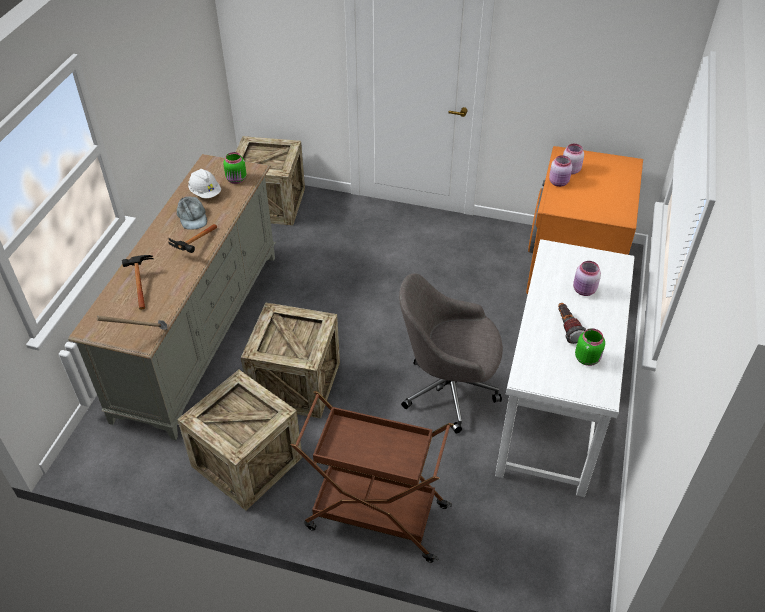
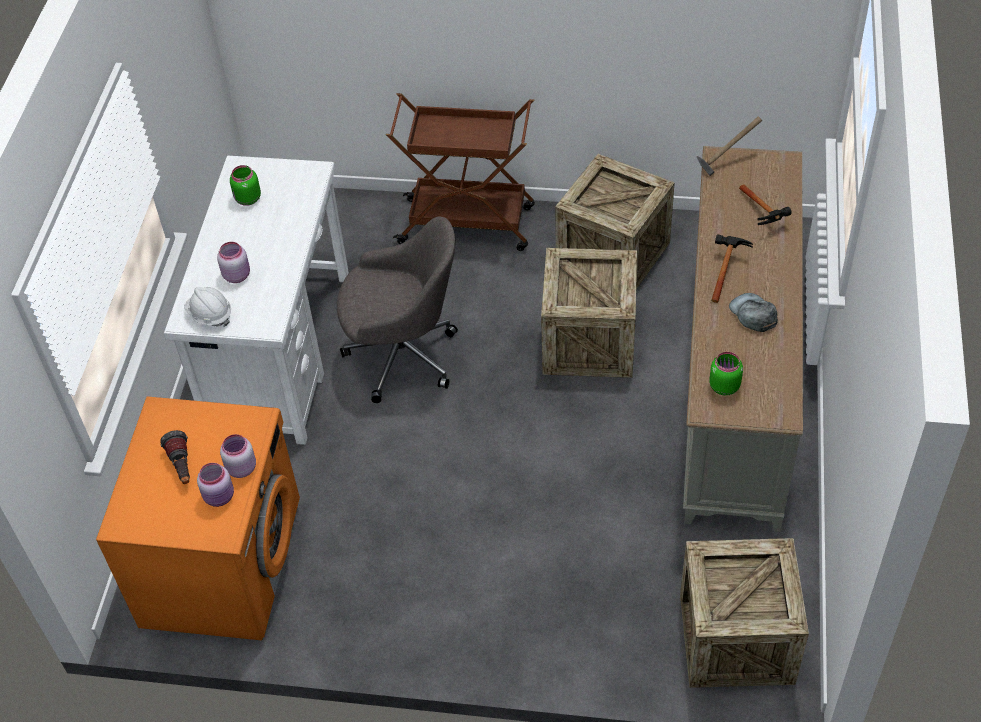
camera: 175 degrees right, 5 degrees up
(205, 193) = (757, 356): white hard hat -> white hard hat (210, 315)
(567, 328) = (264, 228): flashlight -> flashlight (182, 467)

